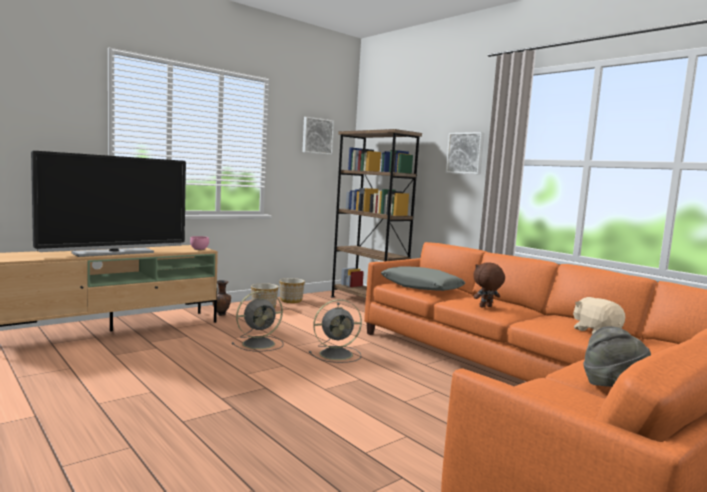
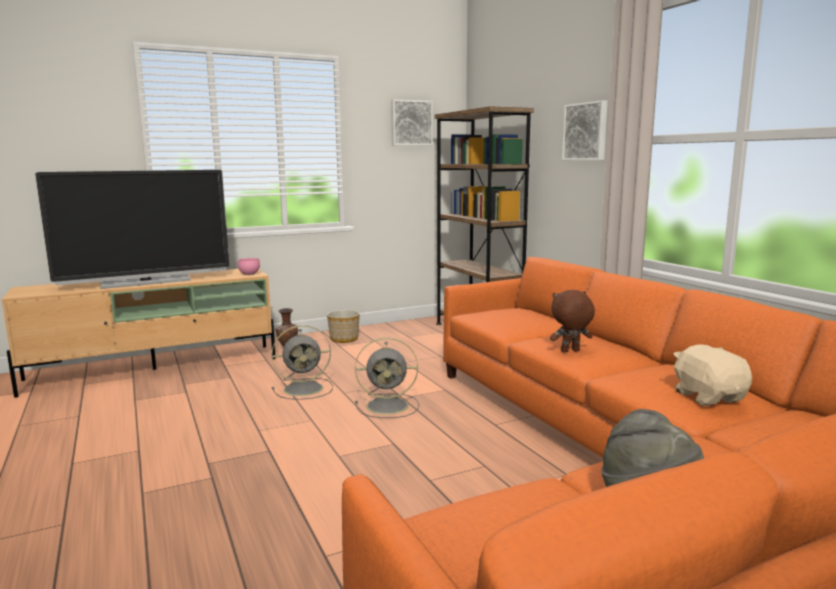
camera: 15 degrees right, 5 degrees up
(291, 300) = (383, 329): planter -> none
(421, 287) = (507, 319): grey pillow -> none

